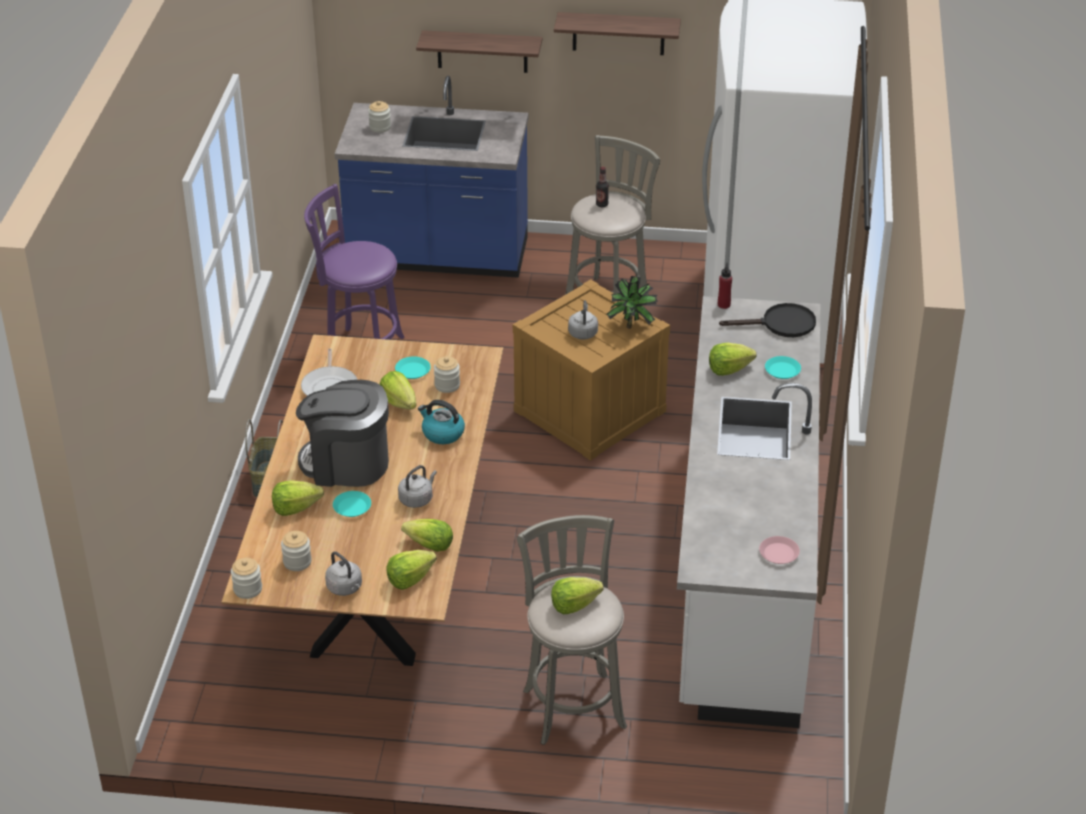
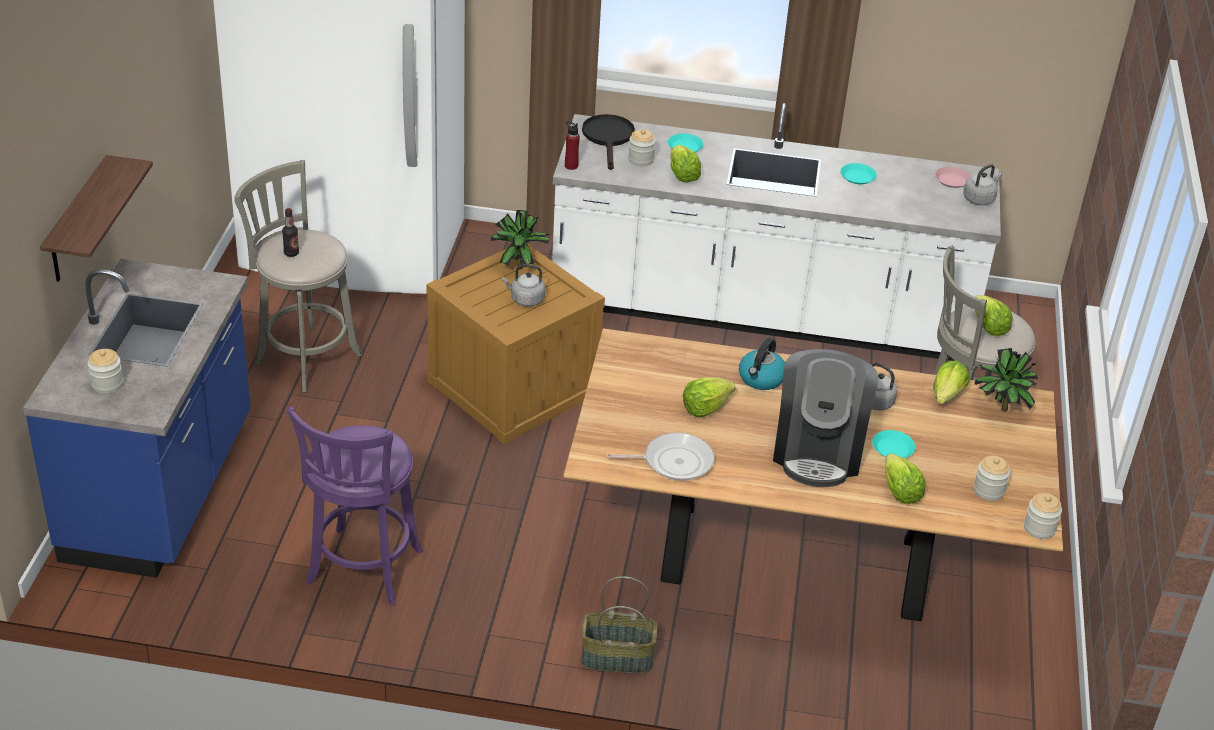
camera: 90 degrees left, 0 degrees up
(345, 588) = (1022, 455): grey kettle -> grey kettle (980, 199)
(410, 579) = (1000, 411): lettuce -> potted plant
(412, 370) = (644, 396): turquoise plate -> turquoise plate (857, 177)
(447, 385) = (673, 371): jar -> jar (641, 160)
(618, 33) = (141, 95): shelf -> none

